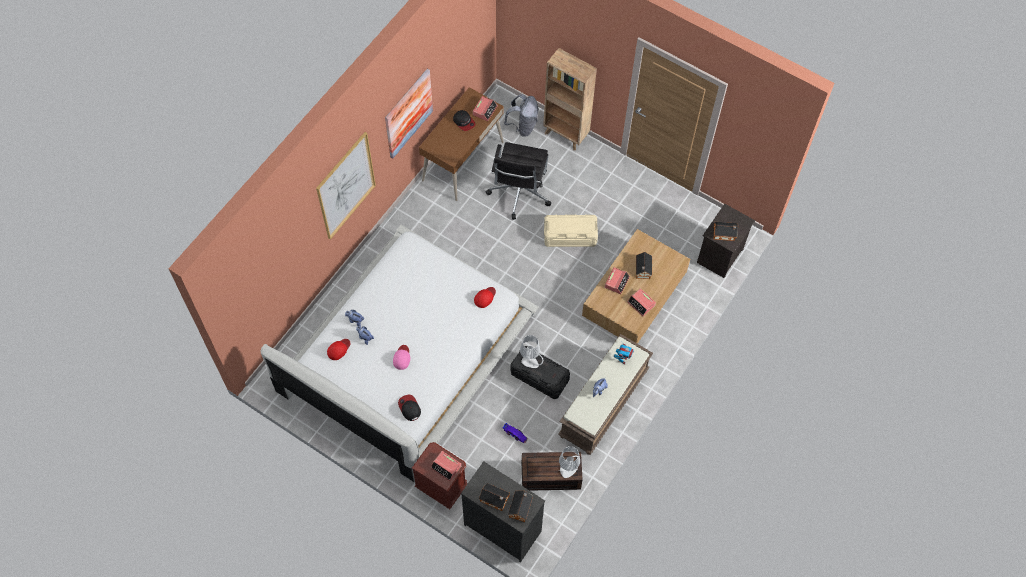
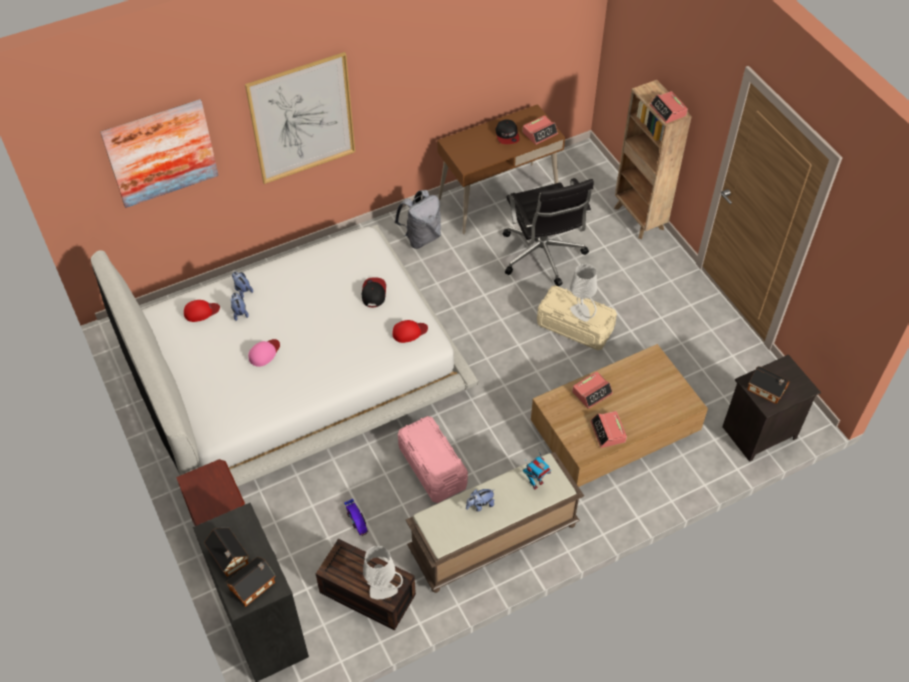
camera: 30 degrees right, 10 degrees down
(408, 113) = (428, 77): picture -> picture (161, 153)
(409, 408) = (232, 412): cap -> cap (373, 293)
(446, 467) = (216, 497): alarm clock -> alarm clock (668, 111)
(519, 193) = (543, 256): black office chair -> black office chair turned 60 degrees counterclockwise
(523, 126) = (592, 191): grey backpack -> grey backpack (421, 237)
(530, 362) = (424, 437): grey table lamp -> grey table lamp (581, 312)
(539, 377) = (432, 467): black storage box -> pink storage box
(642, 270) = (634, 394): toy house -> none

